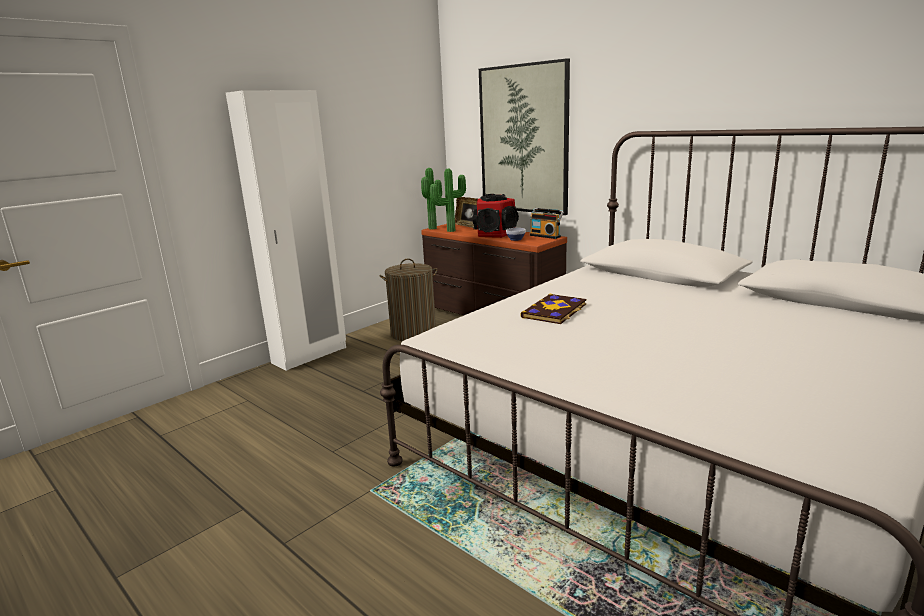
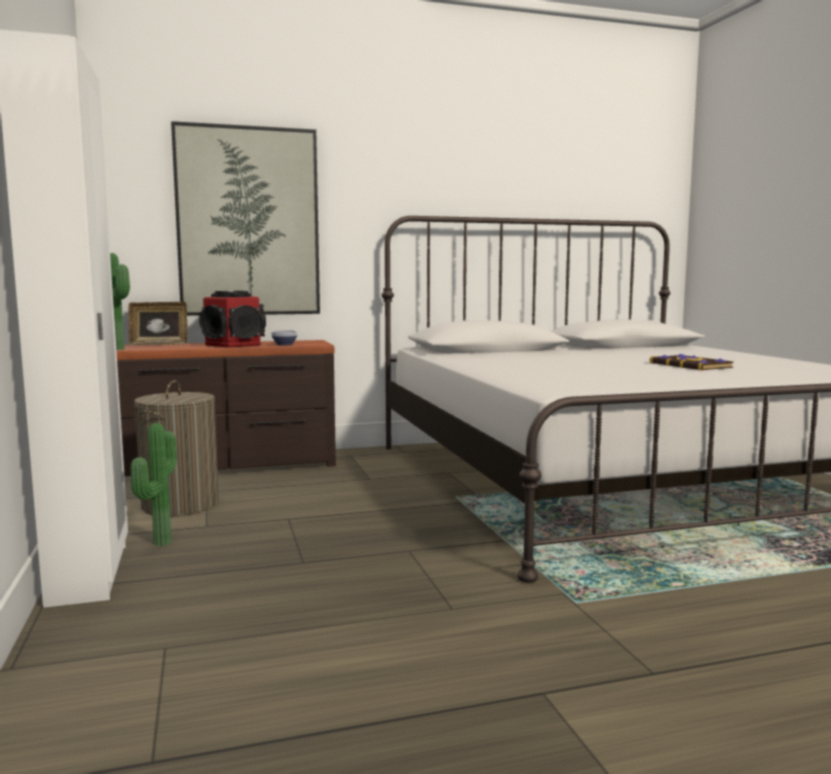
camera: 60 degrees left, 10 degrees down
(450, 230) = (158, 348): potted plant -> potted plant (159, 542)
(546, 236) = (301, 341): radio -> none
(555, 311) = (542, 369): book -> book (691, 365)

